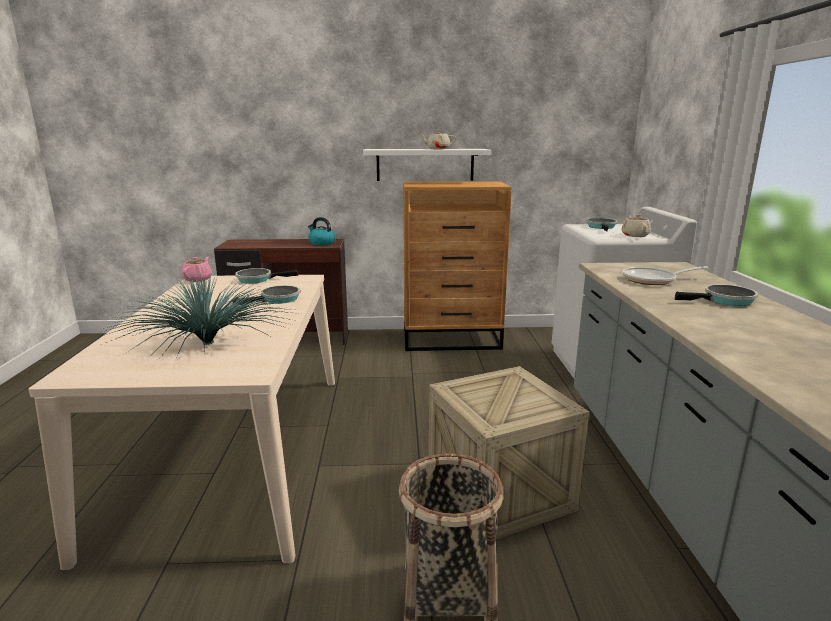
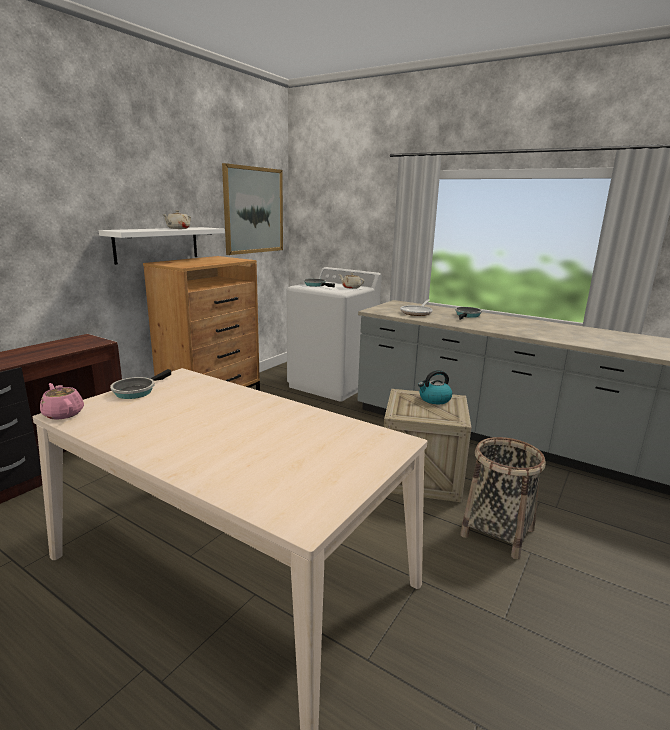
camera: 55 degrees left, 0 degrees up
(207, 343) = (301, 445): potted plant -> none
(277, 299) = (225, 397): frying pan -> none
(321, 243) = (82, 342): kettle -> kettle (434, 399)
(567, 130) = (253, 210): none -> picture

